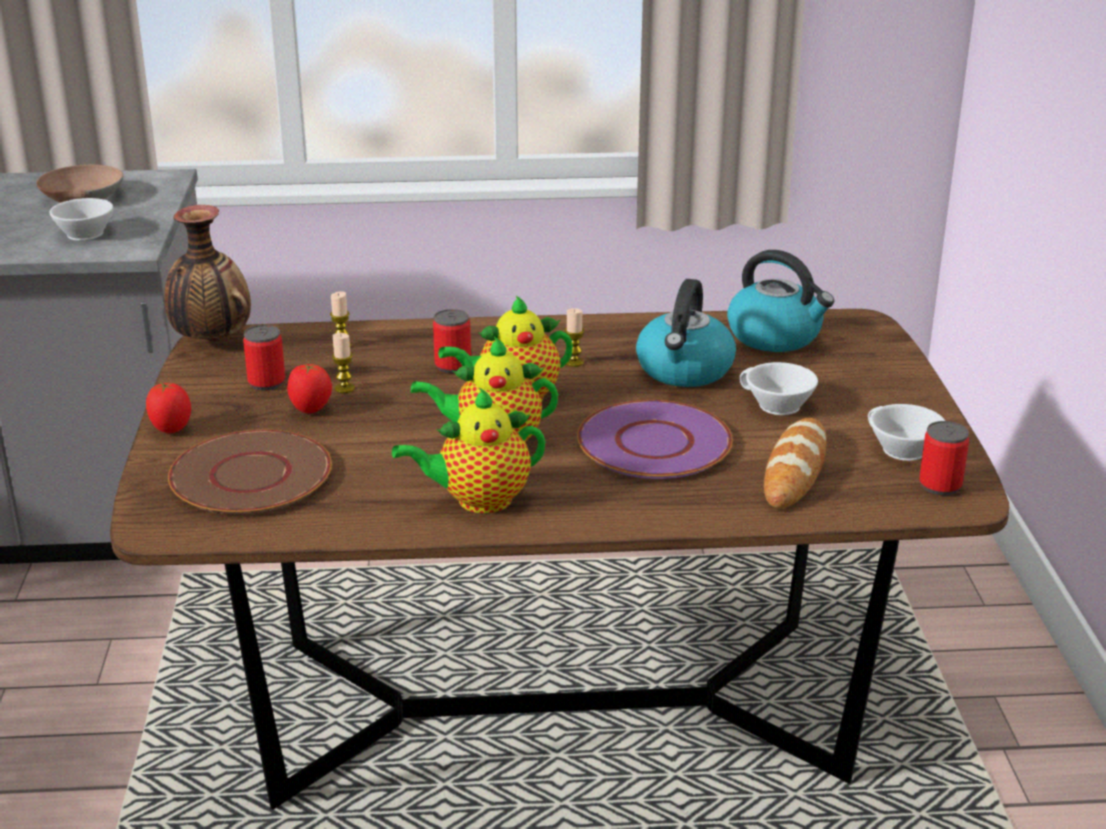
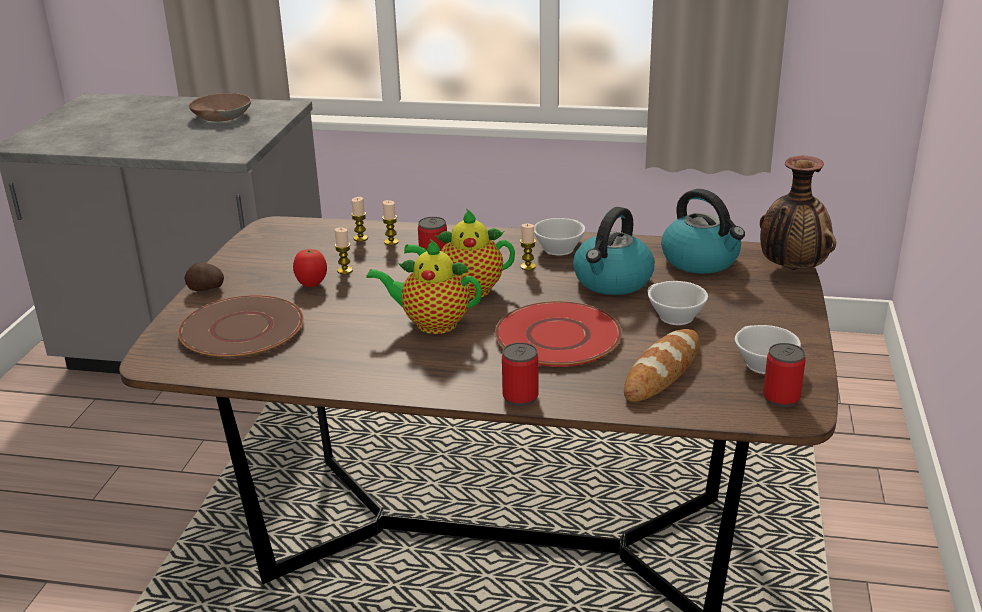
camera: 15 degrees right, 0 degrees up
(84, 232) = (207, 141): white cup -> white cup (558, 247)
(171, 430) = (206, 289): tomato -> potato
(211, 340) = (270, 226): vase -> vase (791, 269)
(266, 383) = (291, 261): can -> can (520, 397)
(385, 347) = (391, 242): none -> candle
(478, 500) = (397, 367): teapot -> none
(654, 443) = (558, 337): purple plate -> red plate

